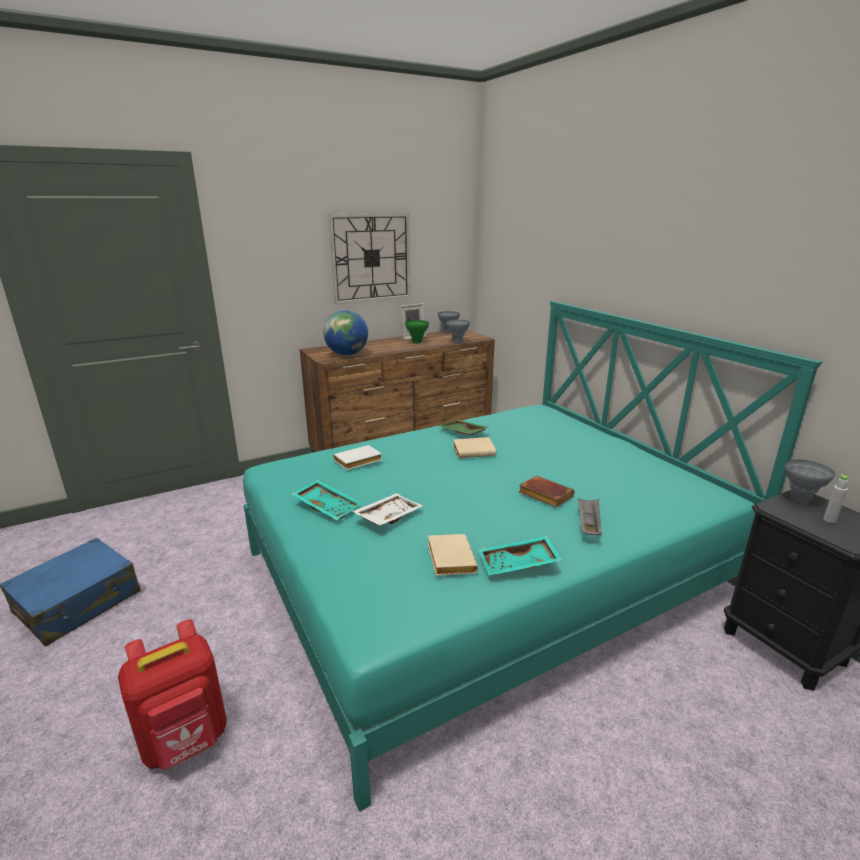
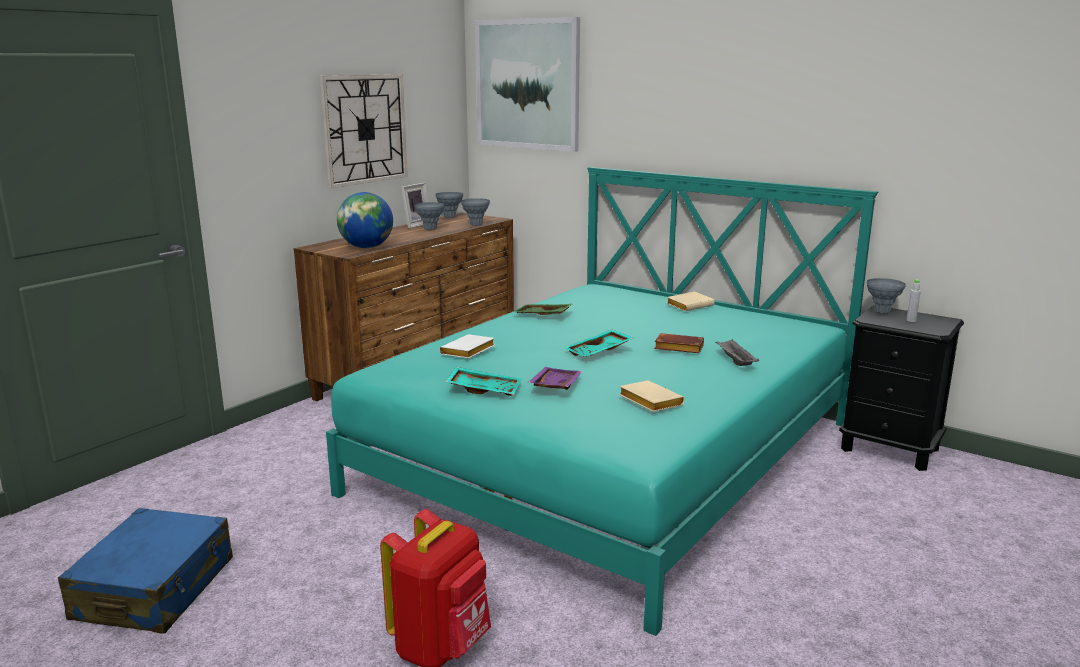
camera: 25 degrees left, 5 degrees down
(387, 516) = (554, 386): white tray -> purple tray
(417, 342) = (430, 229): green vase -> grey vase
(474, 451) = (575, 327): beige book -> beige book (690, 305)
(516, 223) = (527, 84): none -> picture
(518, 565) = (709, 394): turquoise tray -> turquoise tray (599, 352)

